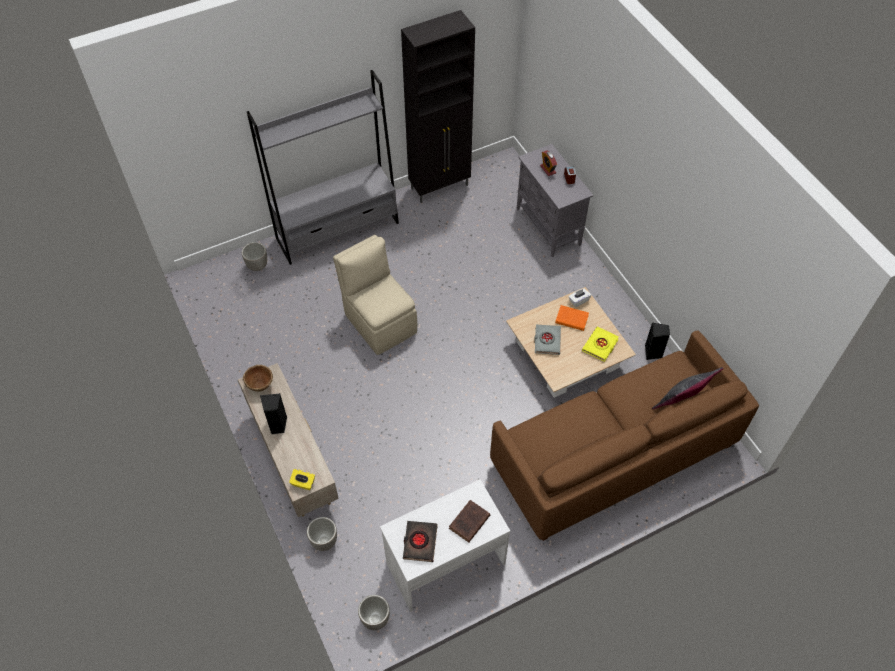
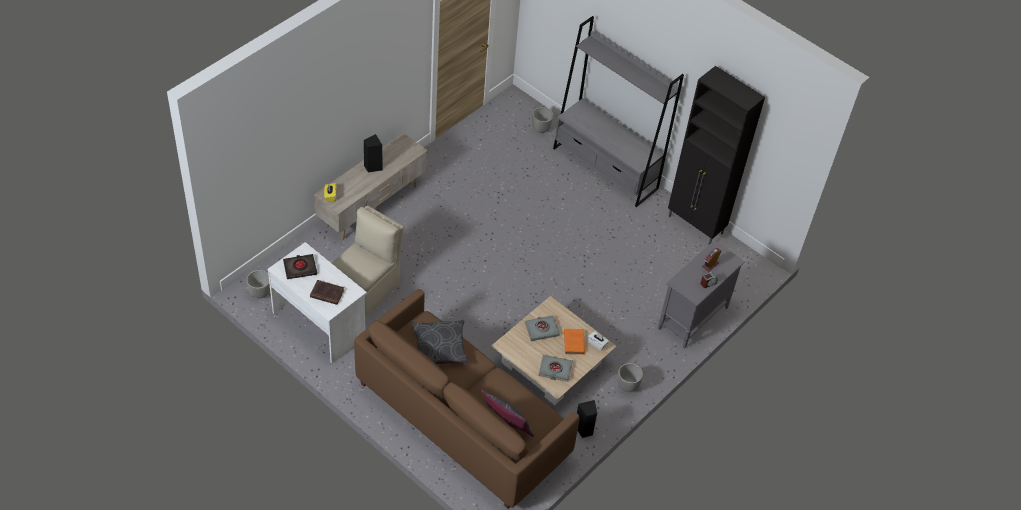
camera: 65 degrees right, 5 degrees down
(260, 385) = (403, 146): brown bowl -> none
(324, 541) = (311, 246): planter -> planter (627, 386)
(379, 322) = (523, 223): beige chair -> beige chair (366, 288)
(562, 433) = (439, 347): none -> grey pillow
(600, 345) = (555, 369): yellow book -> grey book

